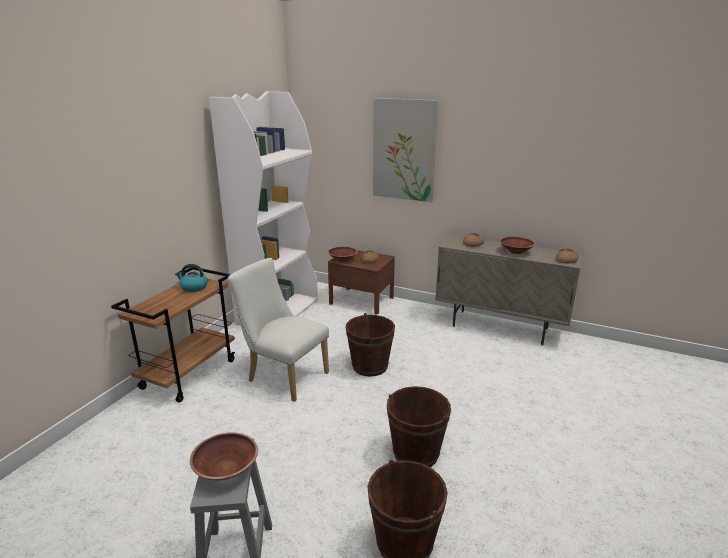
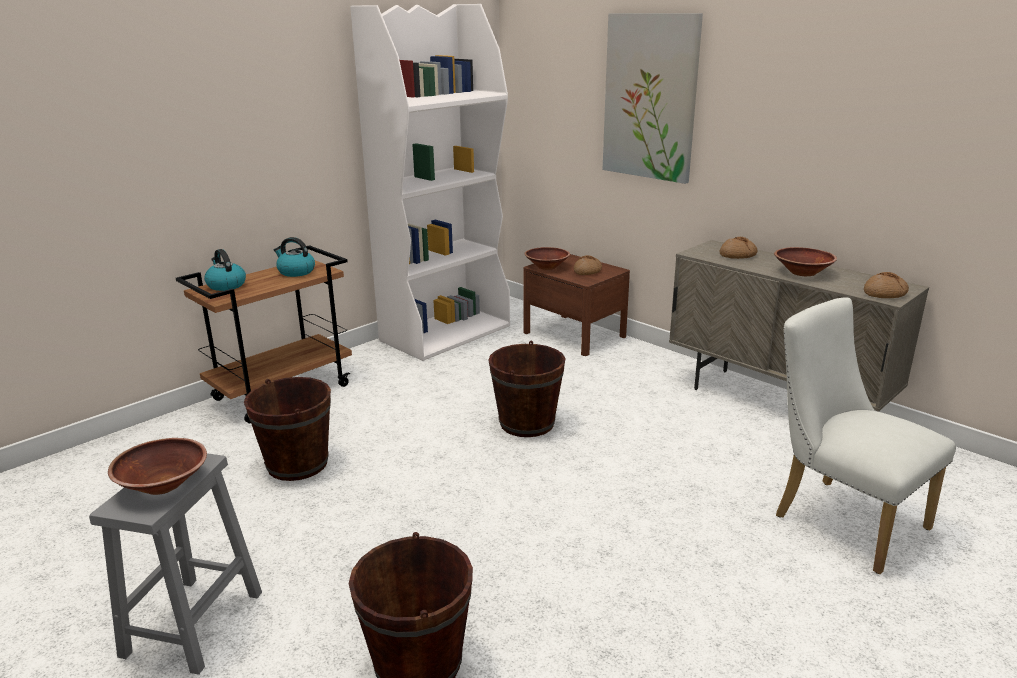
camera: 20 degrees right, 0 degrees up
(149, 305) = (226, 285): none -> kettle
(283, 376) = (398, 415): white chair -> white chair (840, 518)
(416, 453) = (516, 550): brown bucket -> brown bucket (297, 464)

